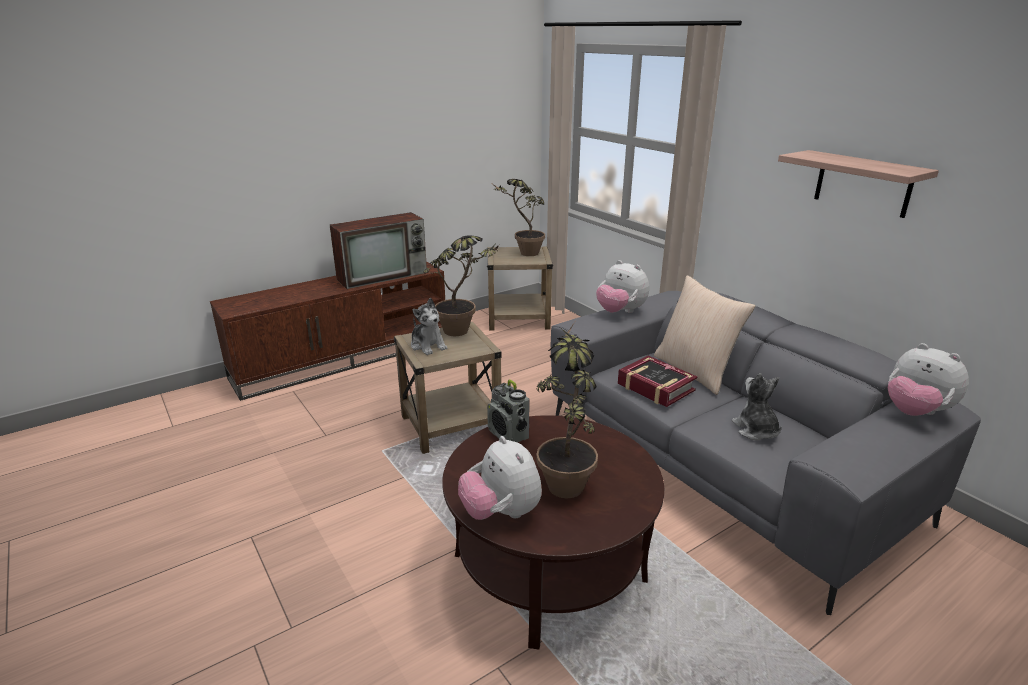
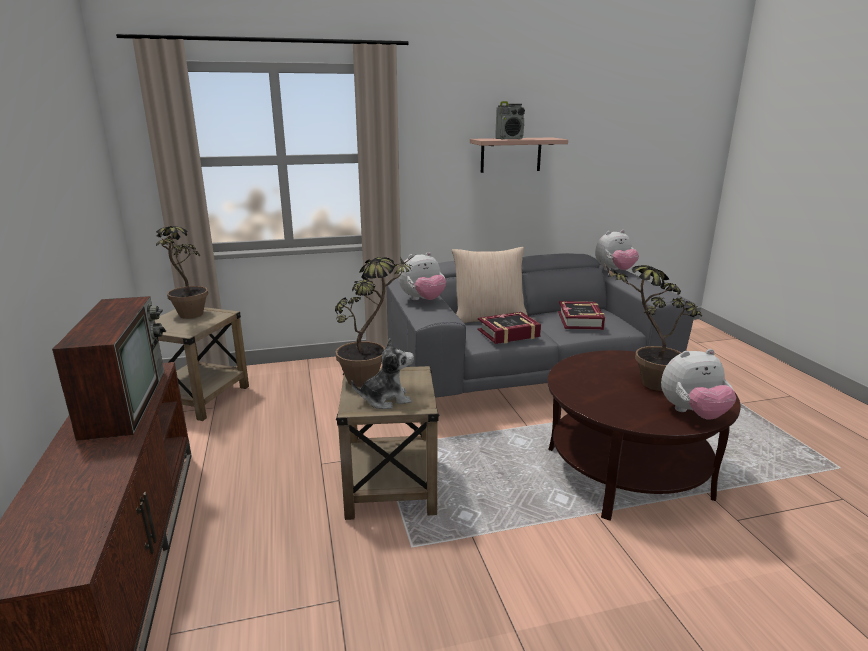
camera: 70 degrees left, 5 degrees down
(508, 434) = (577, 393): radio -> radio (509, 139)
(755, 430) = (580, 321): plush toy -> book

